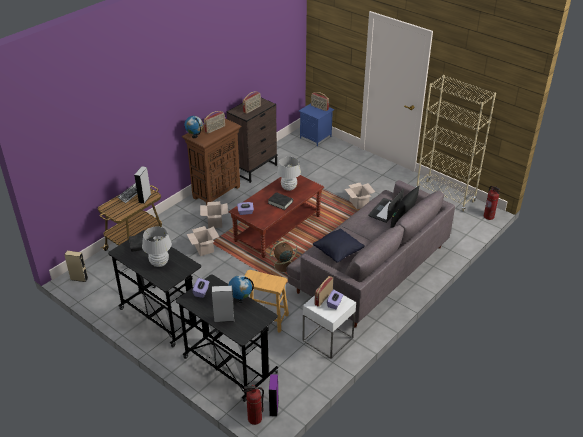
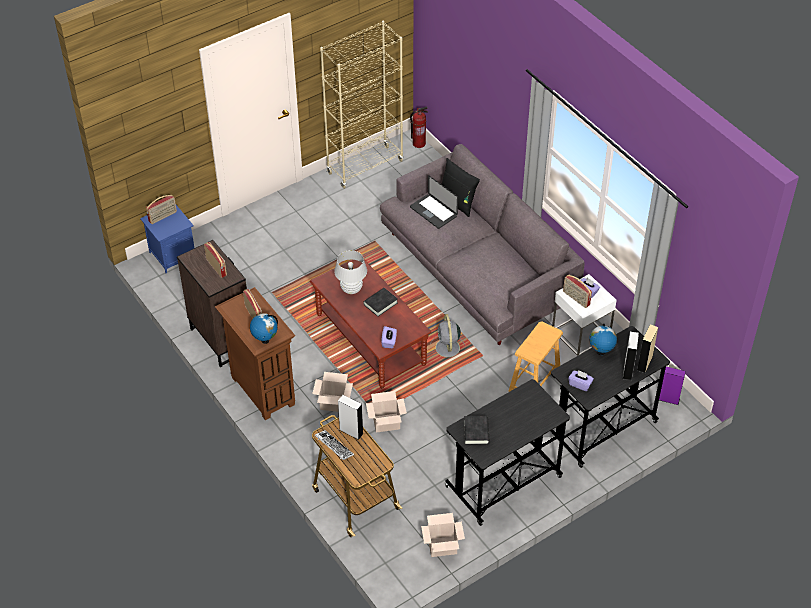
camera: 75 degrees left, 10 degrees up
(79, 278) = (404, 570): beige speaker -> beige speaker (644, 363)
(159, 263) = (518, 418): white table lamp -> none
(254, 419) = (680, 417): fire extinguisher -> none
(282, 266) = (447, 349): brown fan -> grey fan
(338, 253) = (498, 271): black pillow -> none
(358, 203) = (348, 249): cardboard box -> cardboard box (441, 547)

